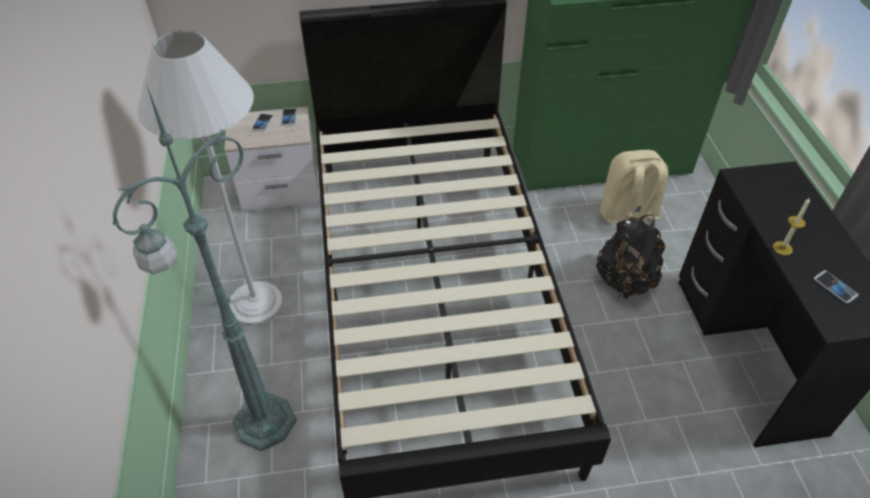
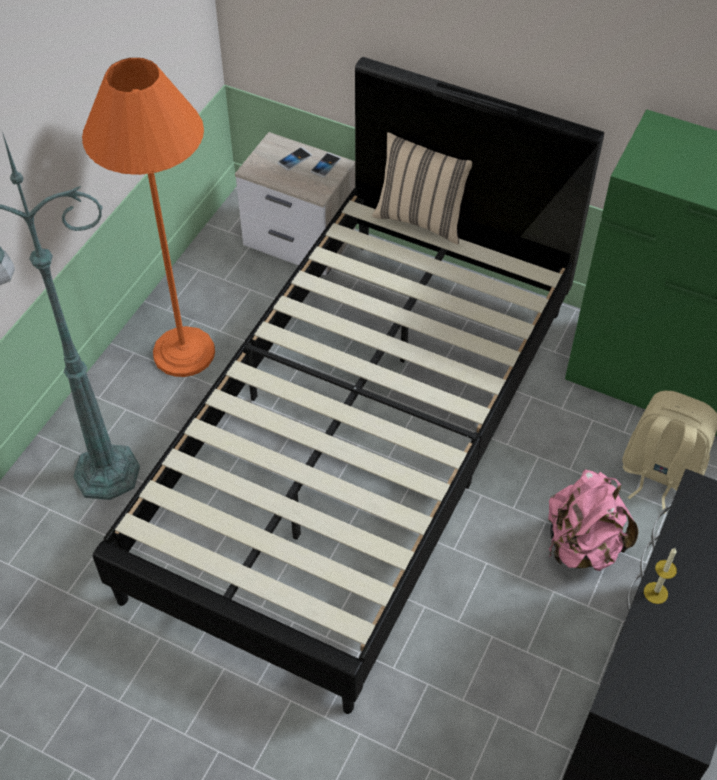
camera: 35 degrees right, 5 degrees up
(255, 304) = (184, 352): white floor lamp -> orange floor lamp
(379, 125) = (421, 219): none -> beige pillow
(625, 281) = (582, 545): black backpack -> pink backpack
(835, 287) = (666, 666): phone -> none

